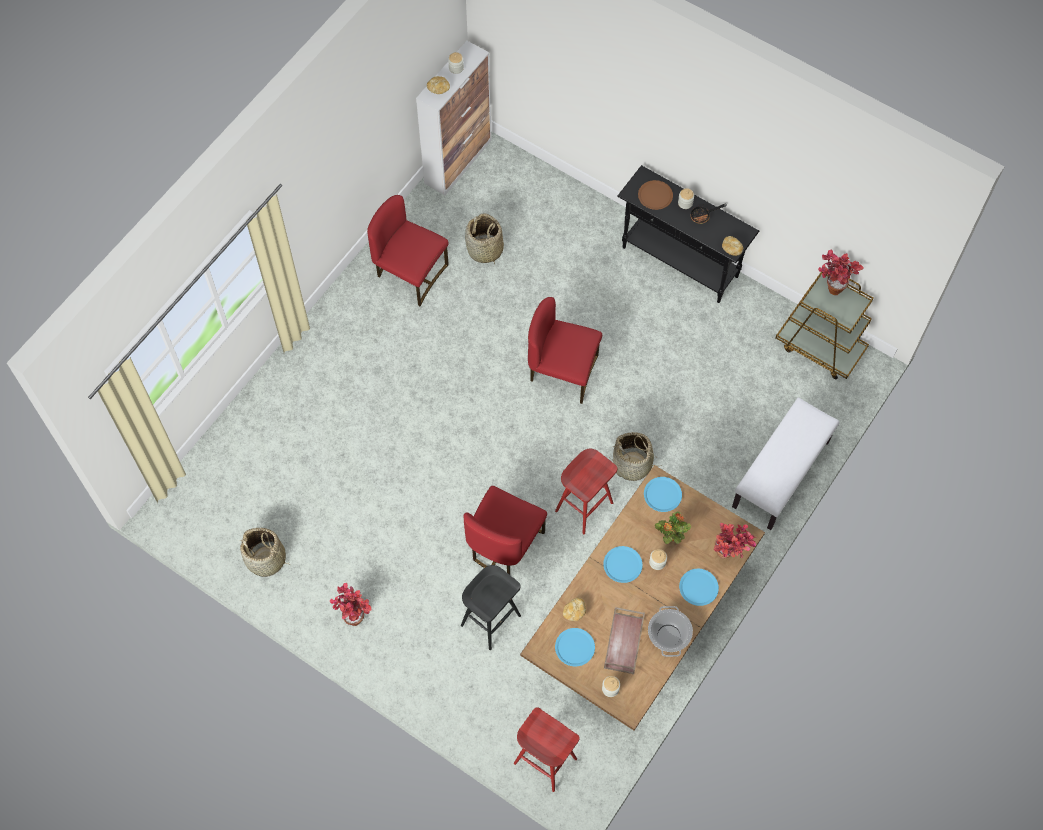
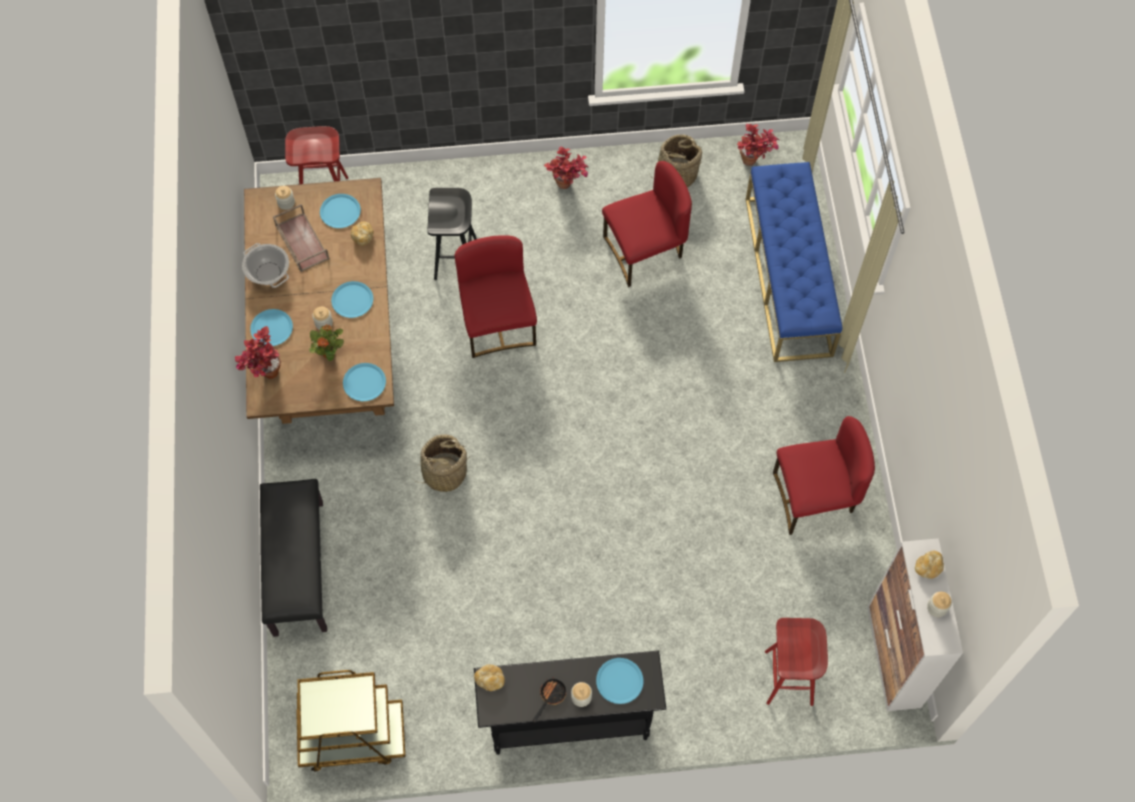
camera: 140 degrees right, 0 degrees up
(272, 421) = (788, 276): none -> blue bench
(485, 250) = (771, 578): basket -> none
(562, 371) = (583, 512): red chair -> red chair (645, 251)
(584, 506) = (457, 404): red stool -> red stool (789, 678)
(655, 195) = (619, 681): brown plate -> blue plate
(781, 475) = (297, 567): white bench -> black bench
(832, 286) = (354, 723): potted plant -> potted plant (753, 162)

